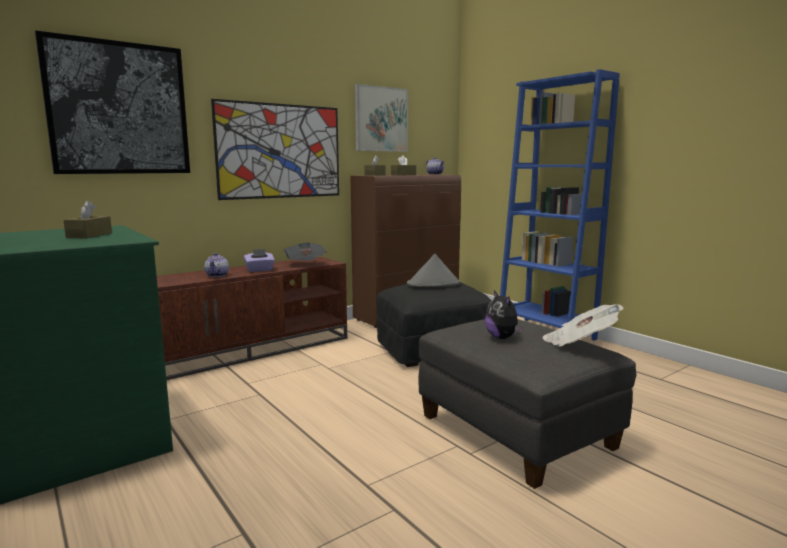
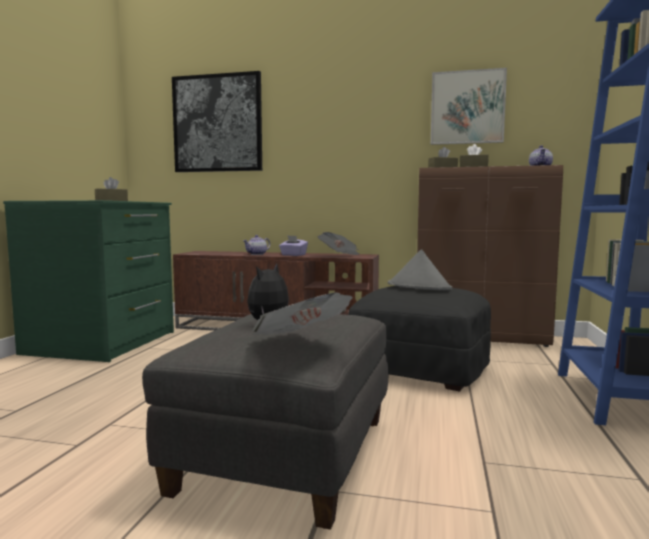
camera: 50 degrees right, 5 degrees down
(280, 151) = (343, 149): picture -> none

